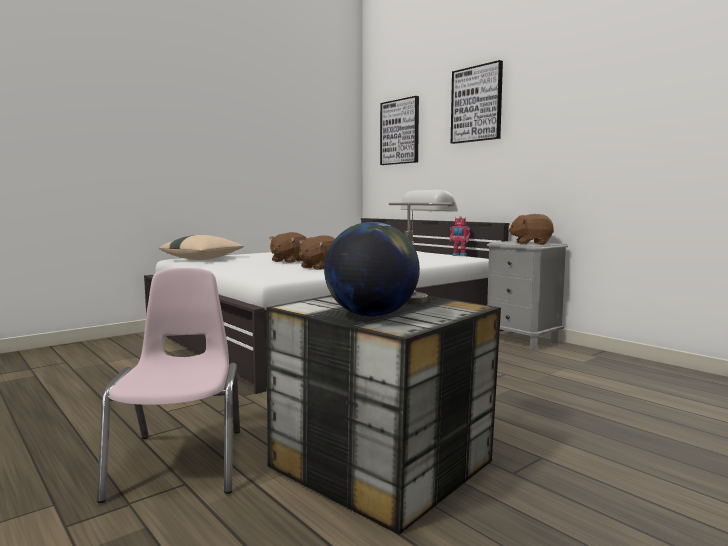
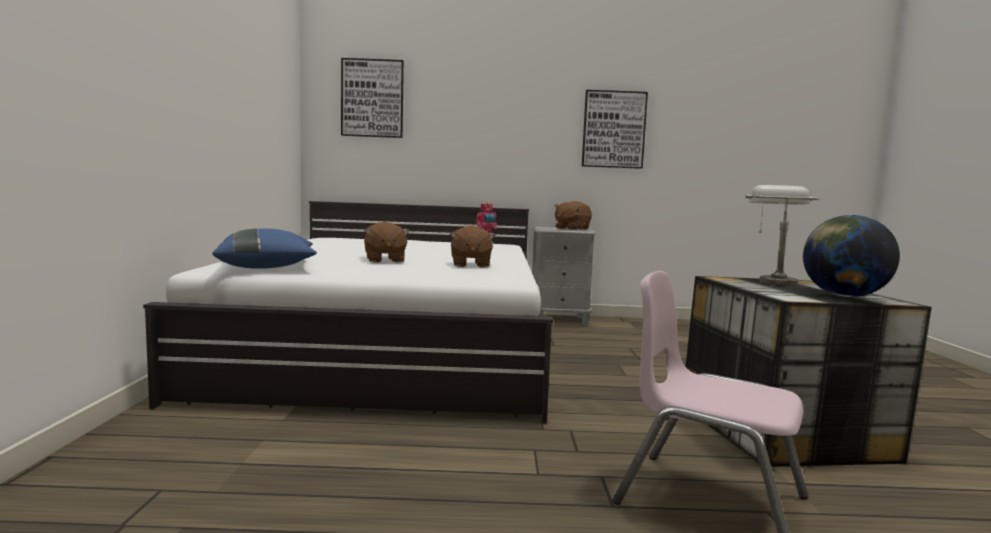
camera: 50 degrees left, 0 degrees up
(203, 259) = (267, 267): beige pillow -> blue pillow
(477, 104) = (487, 85): picture -> picture (613, 129)

